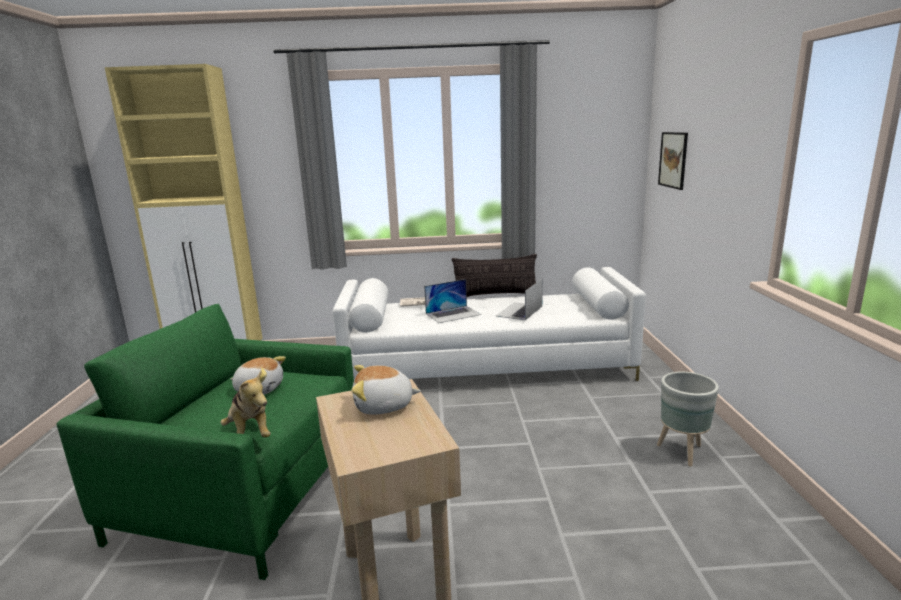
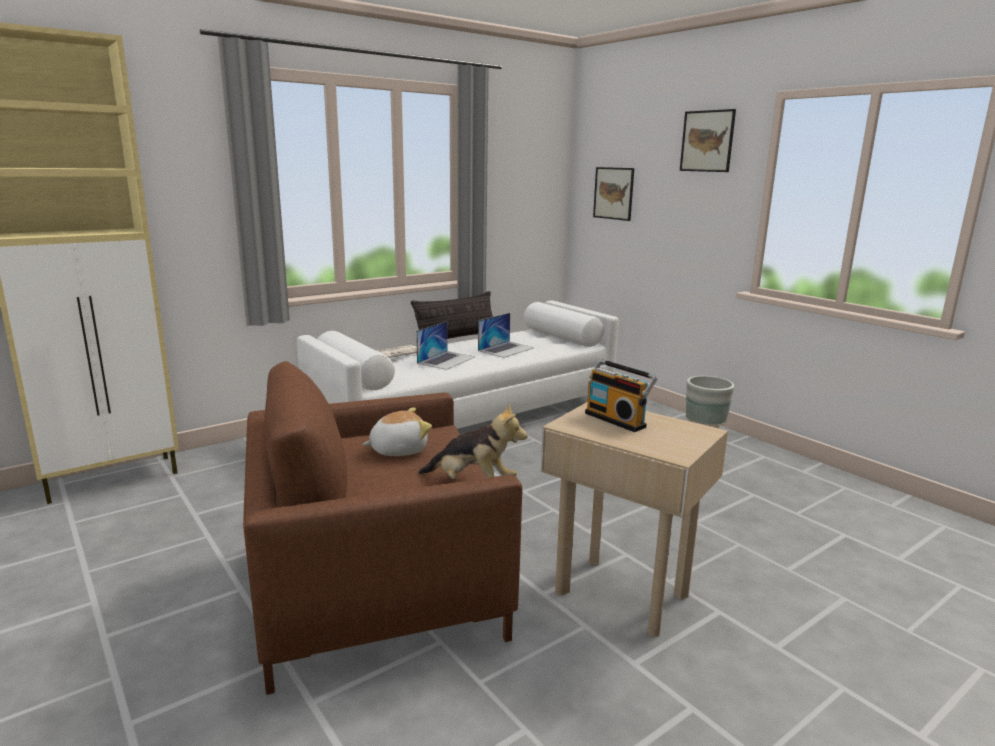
camera: 35 degrees left, 0 degrees up
(243, 495) = (375, 589): green armchair -> brown armchair
(383, 406) = (617, 419): plush toy -> radio
(519, 311) = (506, 349): laptop -> laptop turned 135 degrees counterclockwise
(742, 100) = (707, 141): none -> picture

